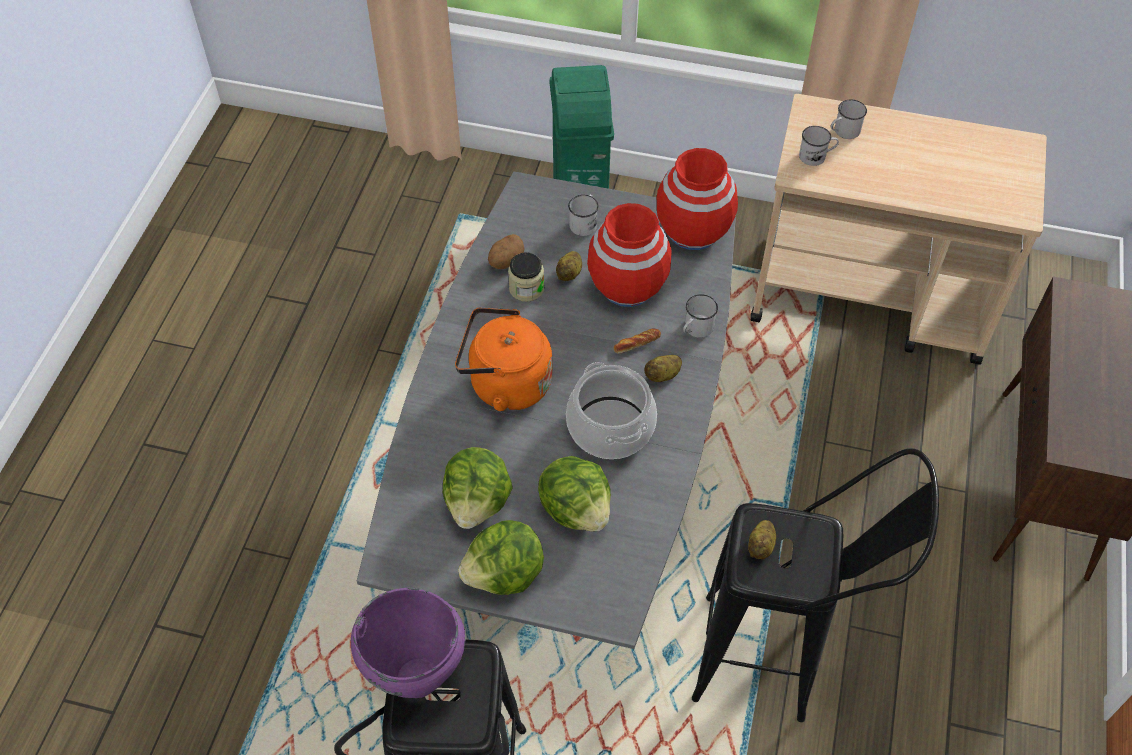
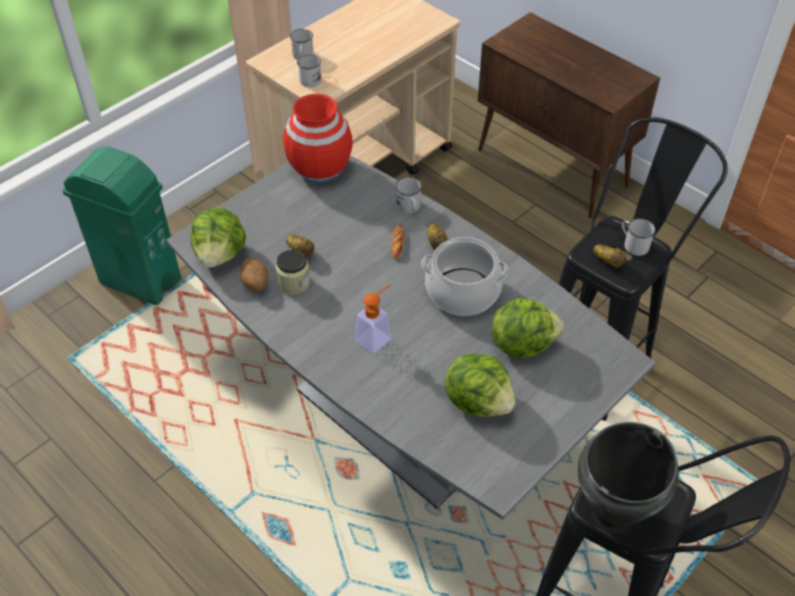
camera: 60 degrees left, 5 degrees down
(418, 679) = (614, 512): purple cooking pot -> black cooking pot
(505, 384) = (377, 336): orange kettle -> soap dispenser
(505, 575) = (555, 412): lettuce -> lettuce (221, 255)
(584, 222) = (258, 221): white mug -> white mug (633, 244)
(627, 287) = (341, 226): red vase -> none

